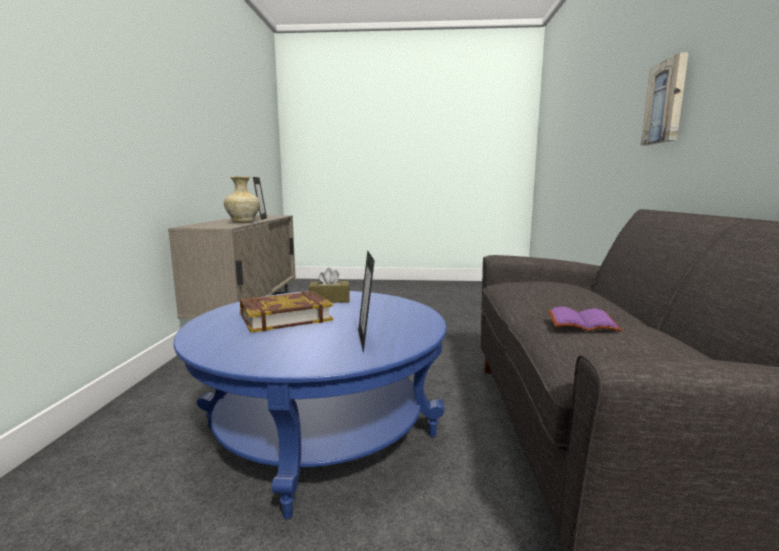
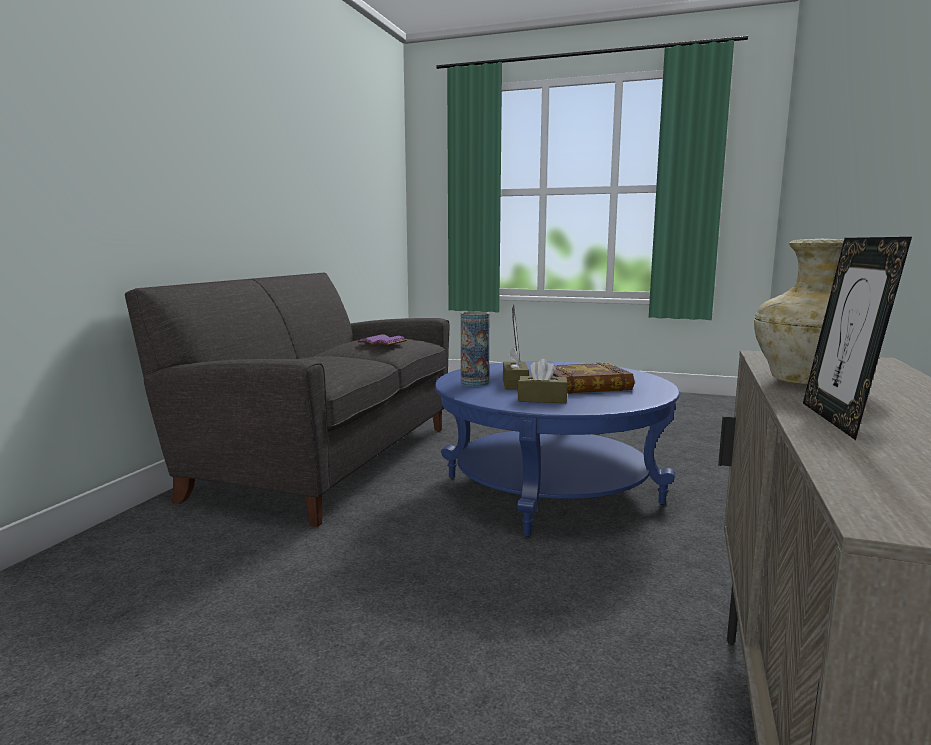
camera: 165 degrees left, 0 degrees up
(357, 314) = (515, 384): none -> brown tissue box
(398, 313) = (474, 383): none -> vase
(666, 102) = (101, 149): picture -> none

